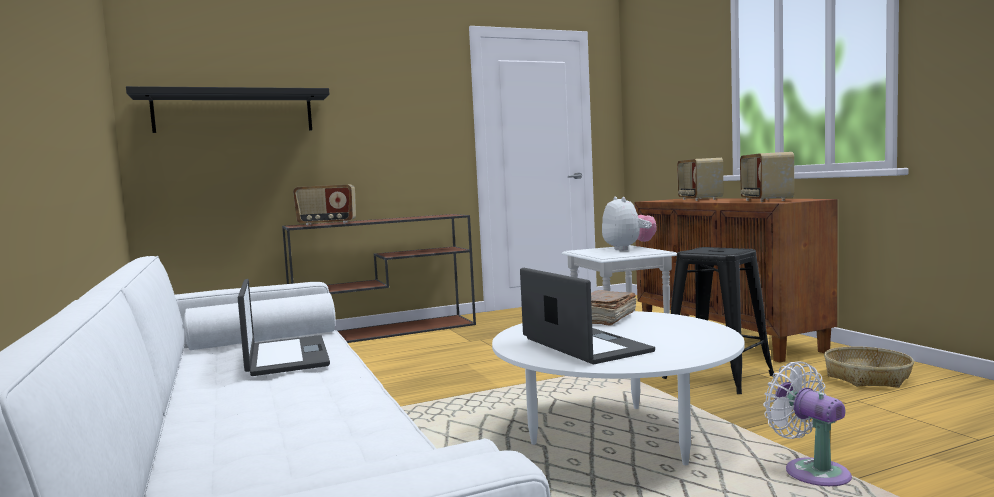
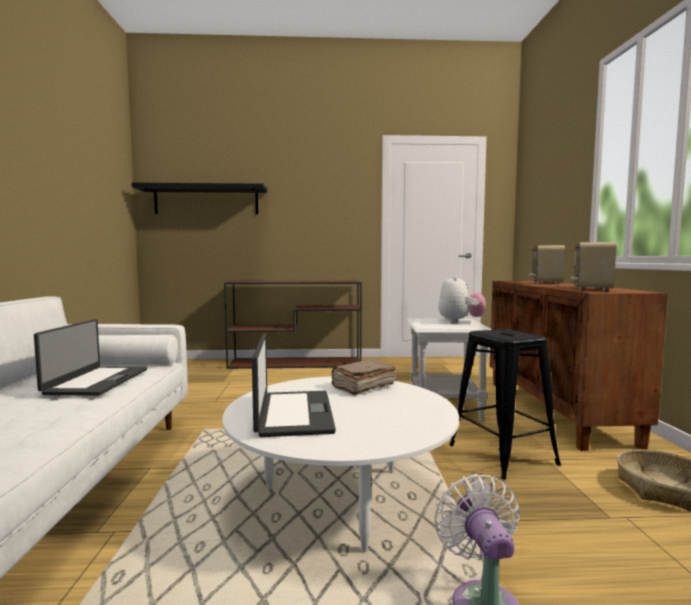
camera: 20 degrees right, 0 degrees up
(327, 223) = (257, 281): radio -> none

